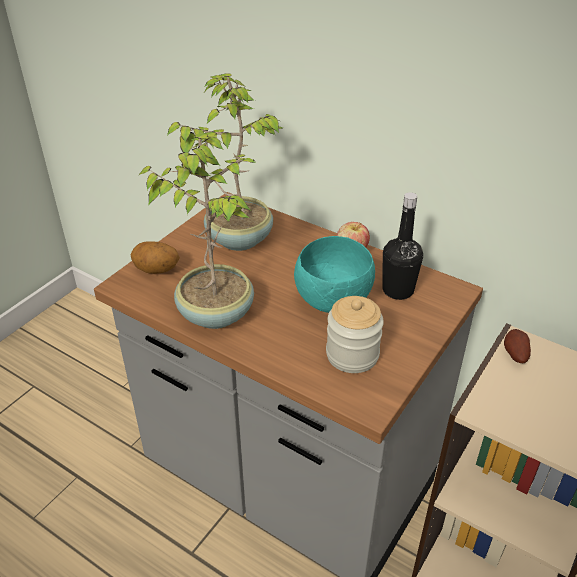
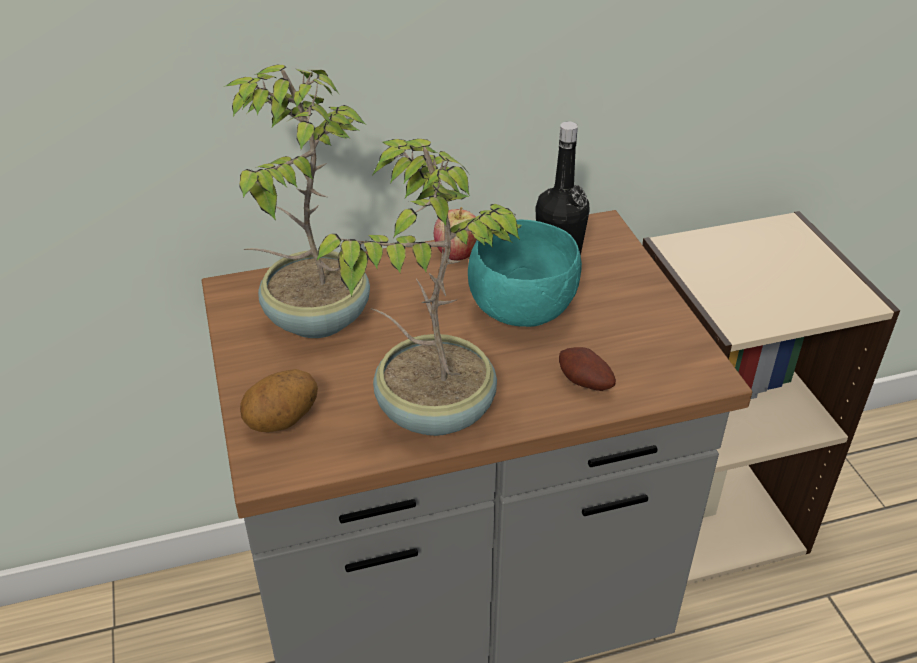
camera: 50 degrees left, 0 degrees up
(352, 355) = (622, 346): jar -> none
(514, 354) = (689, 260): potato -> potato (584, 383)

